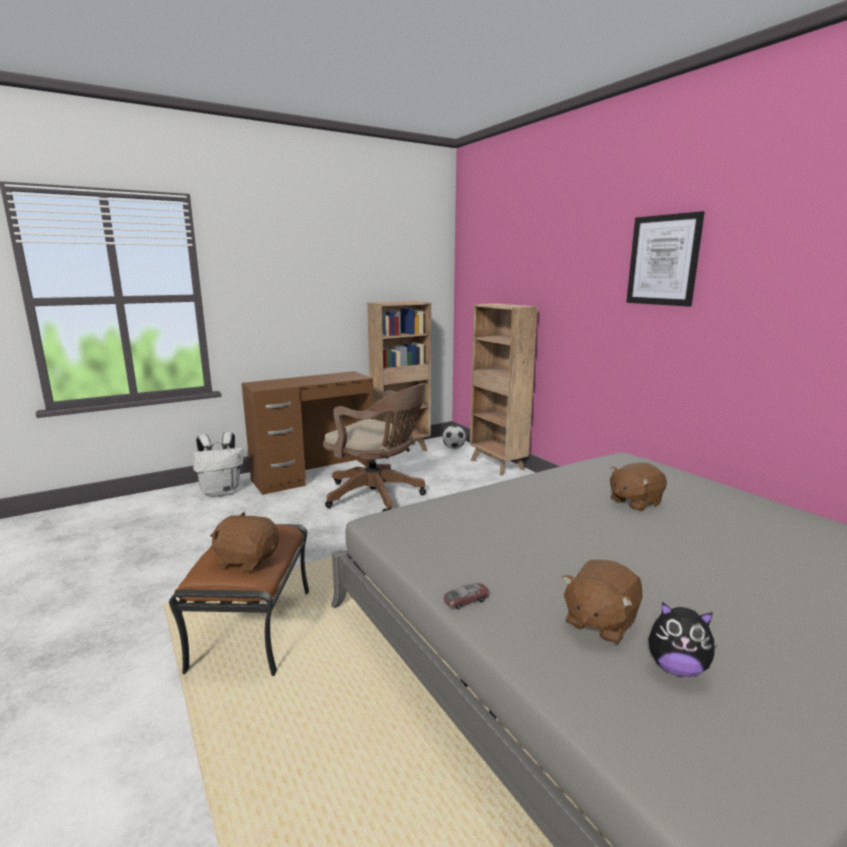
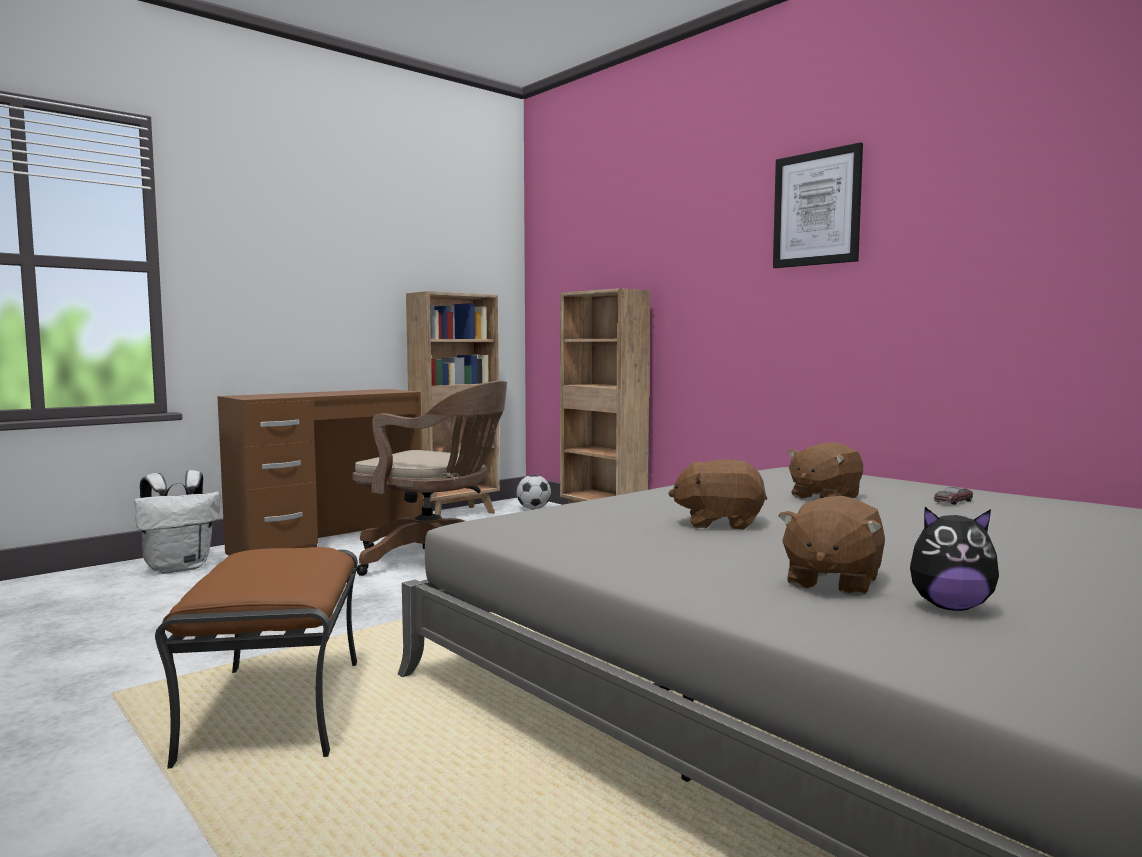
camera: 10 degrees left, 10 degrees down
(247, 560) = (279, 576): brown plush toy -> brown plush toy (719, 523)
(466, 600) = (640, 576): toy car -> toy car (953, 501)

